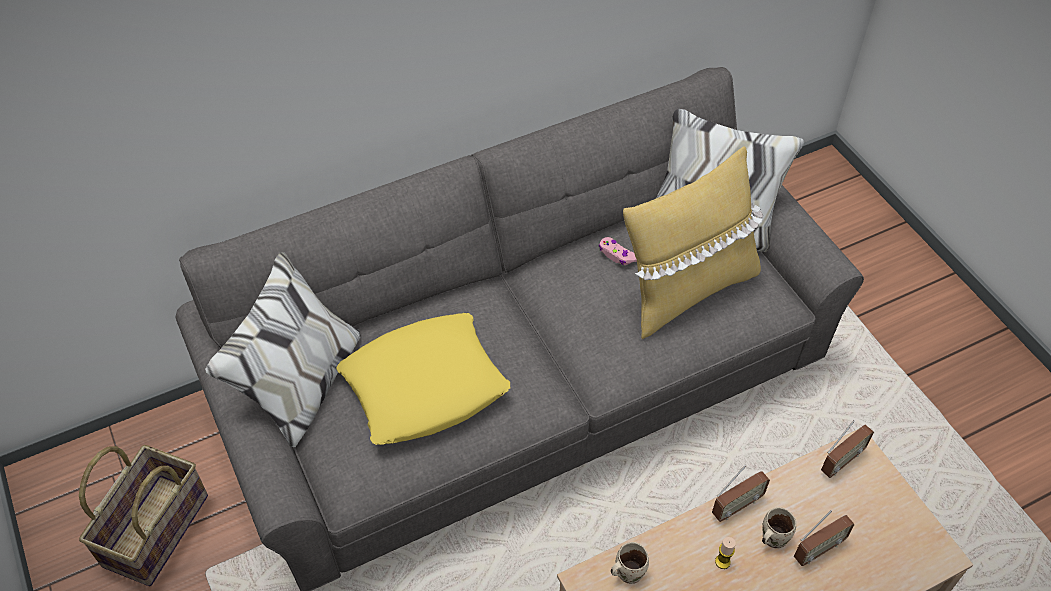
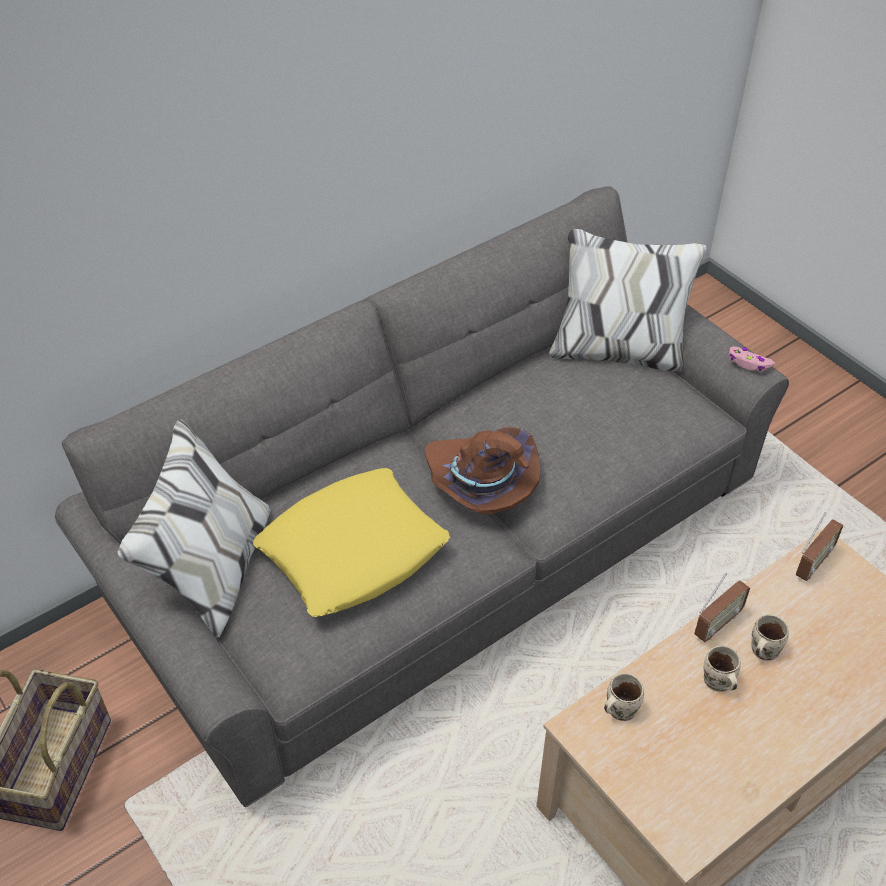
camera: 10 degrees left, 5 degrees down
(554, 336) = (480, 482): none -> brown hat
(617, 255) = (530, 391): pink game controller -> pink game controller (749, 363)
(686, 290) = (610, 417): yellow pillow -> none
(722, 562) = (717, 683): candle -> beige mug
(818, 550) = (812, 655): radio -> none

